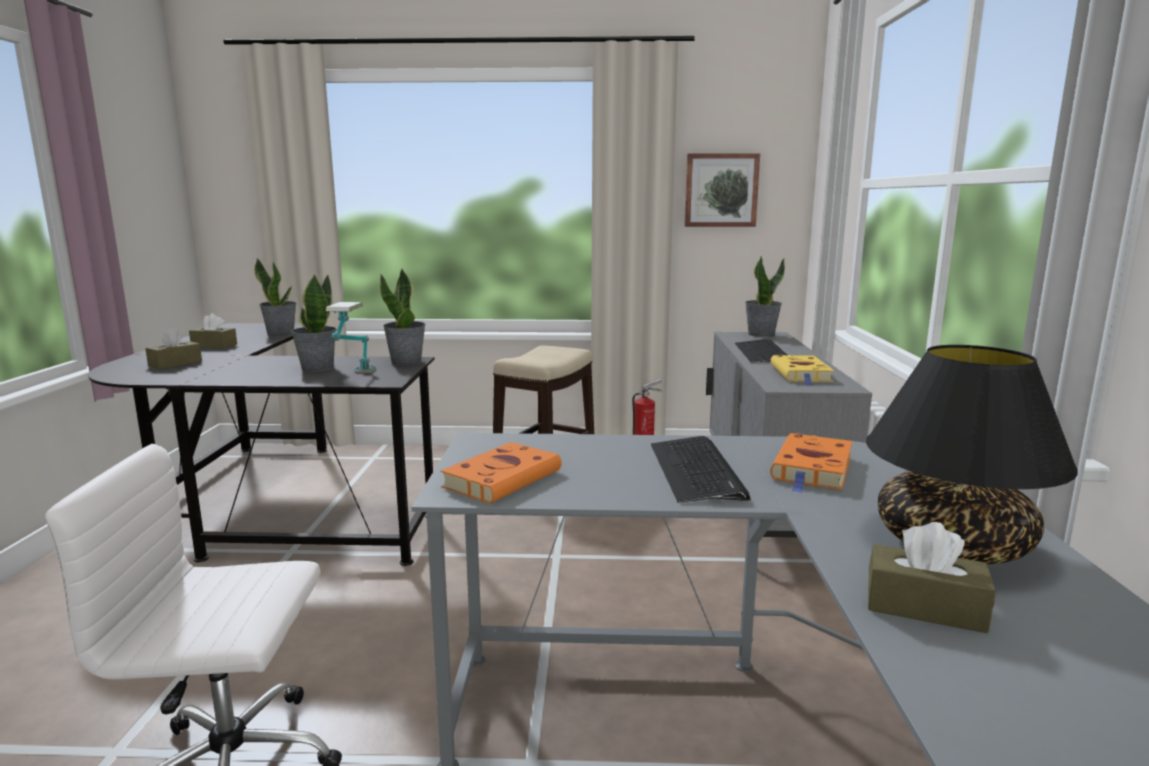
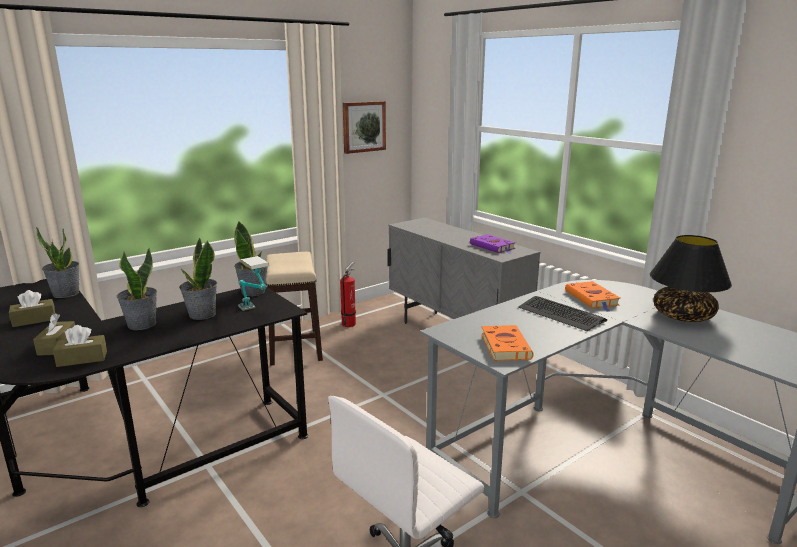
camera: 40 degrees left, 5 degrees up
(761, 334) = (417, 222): potted plant -> potted plant (141, 324)
(762, 353) = (447, 236): keyboard -> none
(801, 374) = (493, 247): yellow book -> purple book
(924, 607) = (715, 340): brown tissue box -> brown tissue box (82, 359)

